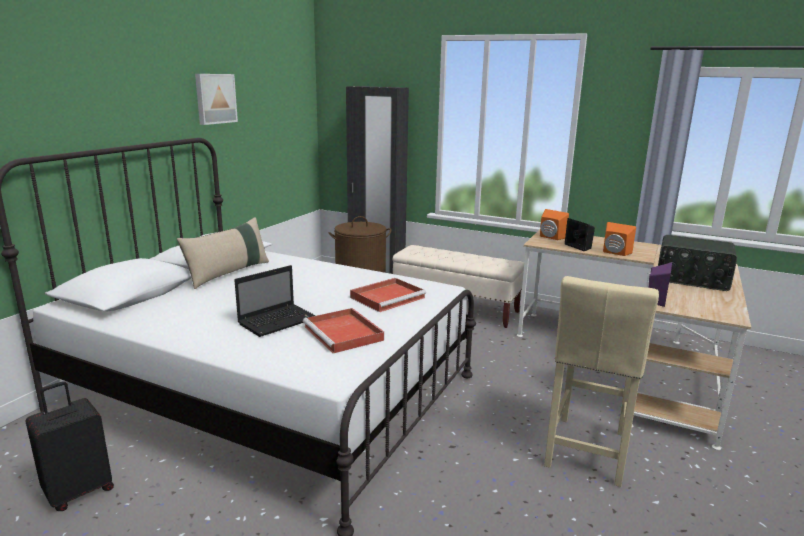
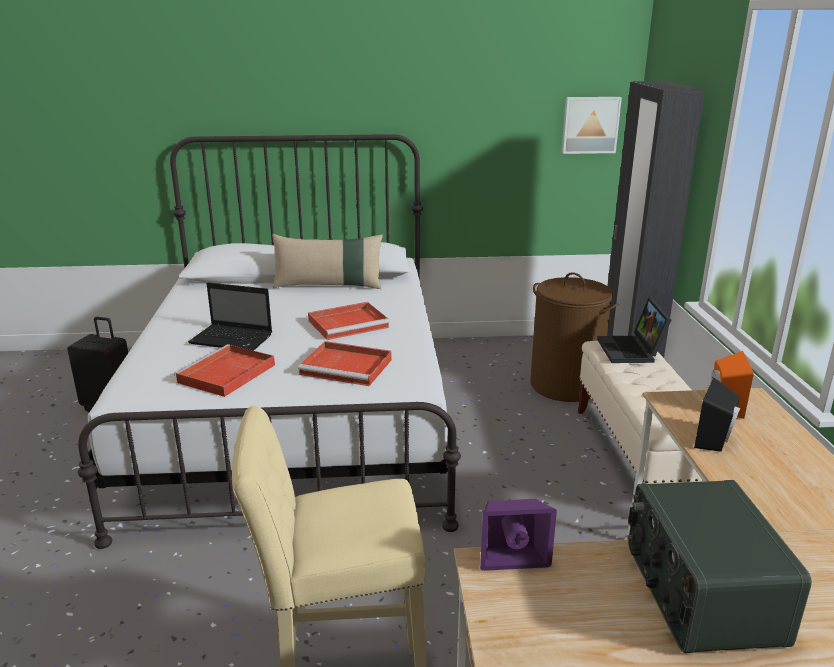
camera: 60 degrees right, 5 degrees up
(215, 98) = (434, 90): picture -> picture (590, 125)
(315, 282) = (349, 323): none -> red tray
(423, 250) = (632, 351): none -> laptop
(615, 253) = (738, 480): orange speaker -> none

